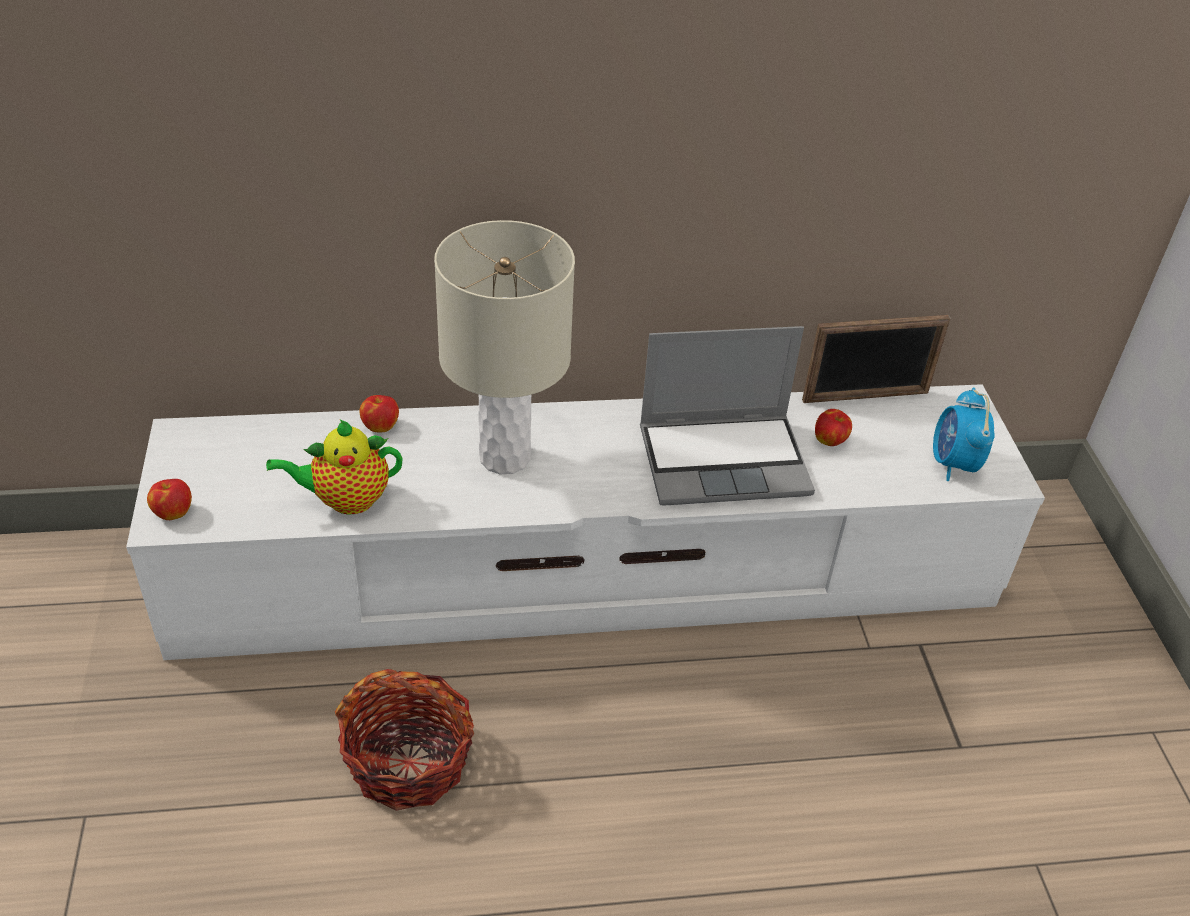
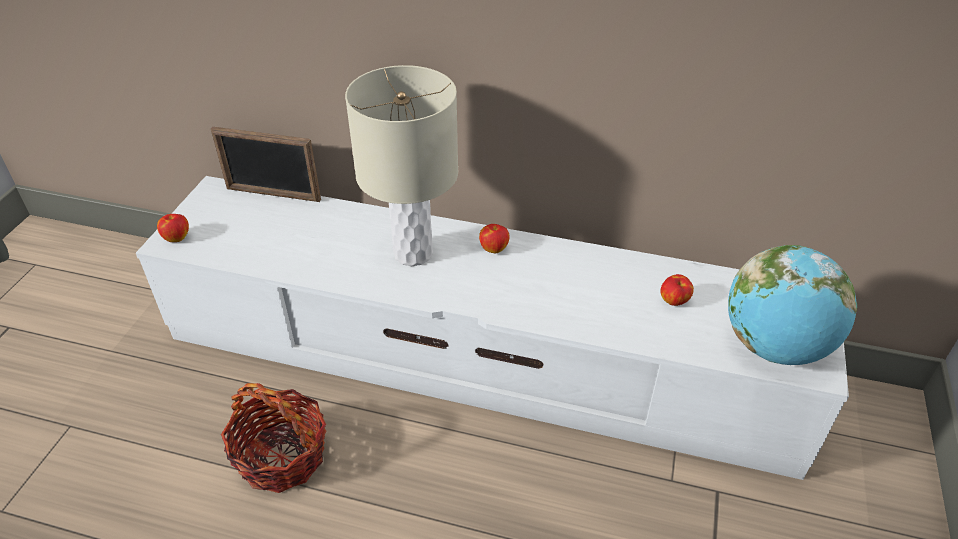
camera: 25 degrees right, 0 degrees up
(346, 500) = (287, 256): teapot -> none
(380, 426) = (342, 212): apple -> apple (494, 248)
(725, 460) = (578, 295): laptop -> none
(865, 397) = (725, 273): picture frame -> picture frame (273, 194)
(953, 464) = (775, 346): alarm clock -> globe

